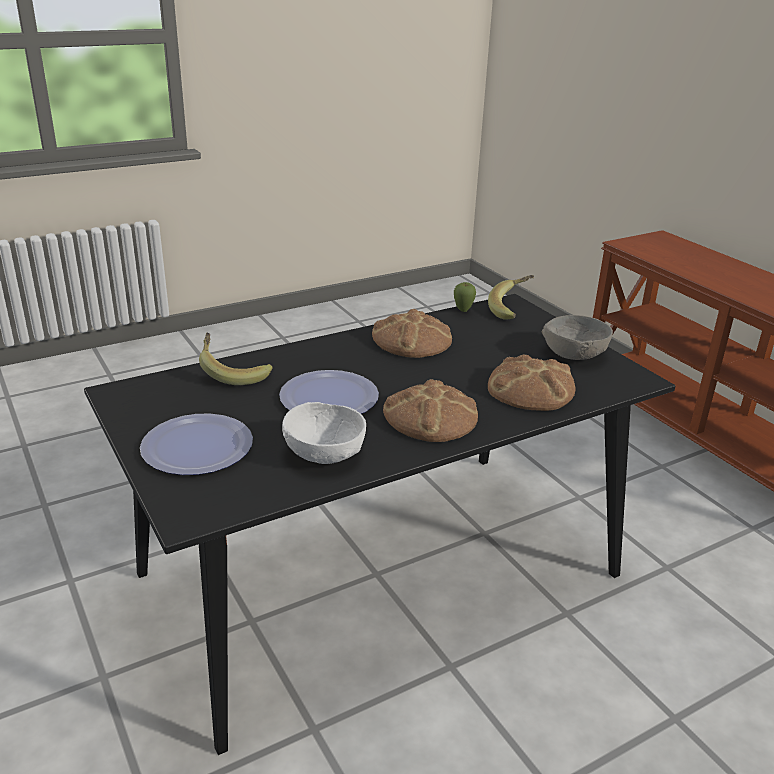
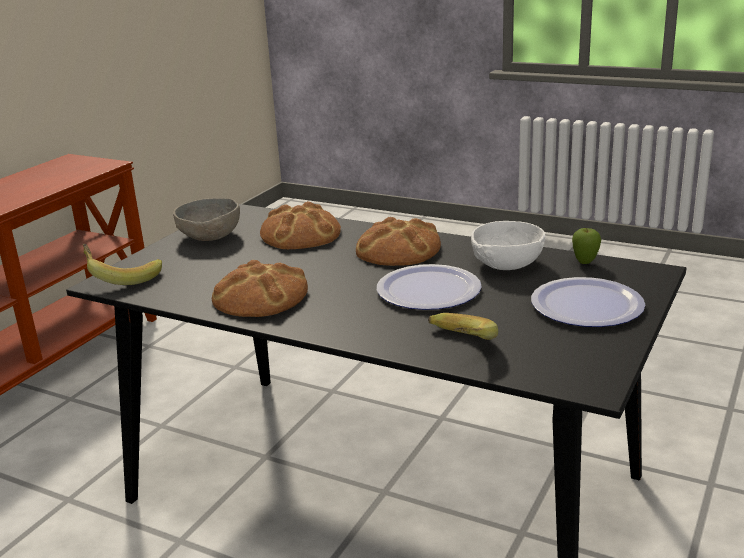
camera: 120 degrees left, 5 degrees down
(463, 310) = (149, 297): apple -> apple (585, 263)

